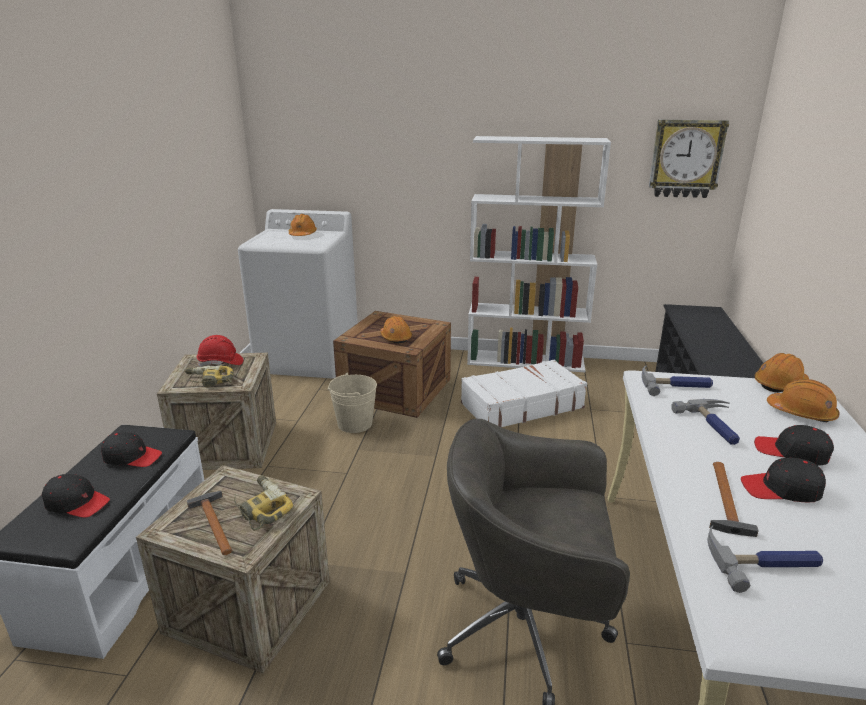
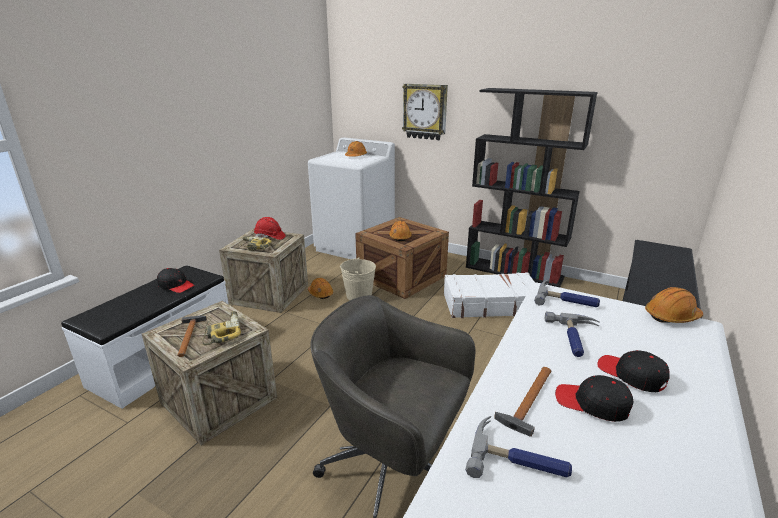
camera: 20 degrees right, 0 degrees up
(77, 503) = (127, 306): black cap -> none
(526, 361) = (514, 272): white bookcase -> black bookcase
(686, 159) = (670, 112): wall clock -> wall clock (425, 112)
(801, 413) = (672, 344): orange hard hat -> orange hard hat (320, 293)

